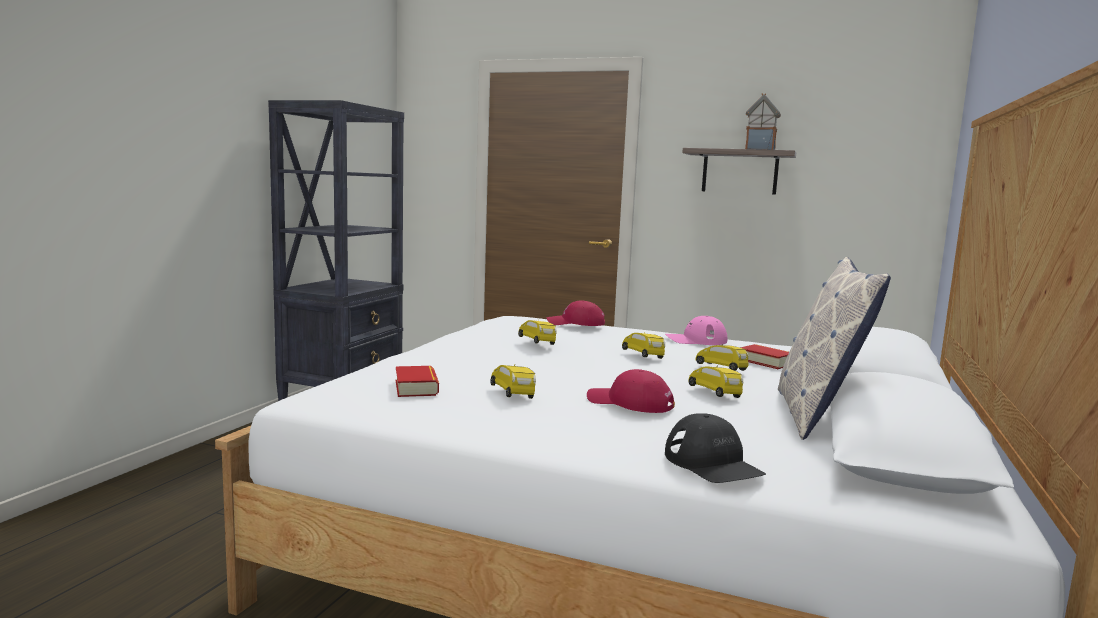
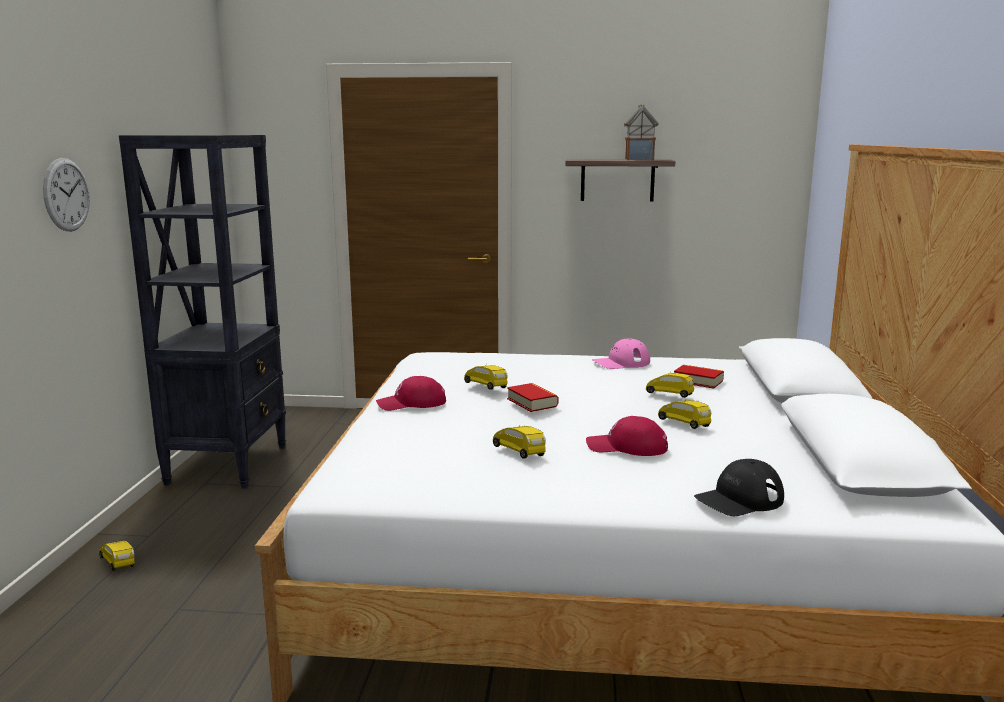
camera: 15 degrees left, 5 degrees up
(205, 141) = (66, 195): none -> wall clock
(416, 388) = (425, 459): book -> book (532, 402)
(576, 323) = (501, 357): red cap -> red cap (412, 403)
(643, 355) = (593, 389): yellow toy car -> yellow toy car (118, 563)
(713, 463) = (739, 499): black cap -> black cap turned 105 degrees clockwise
(817, 415) = (779, 435): pillow -> none

